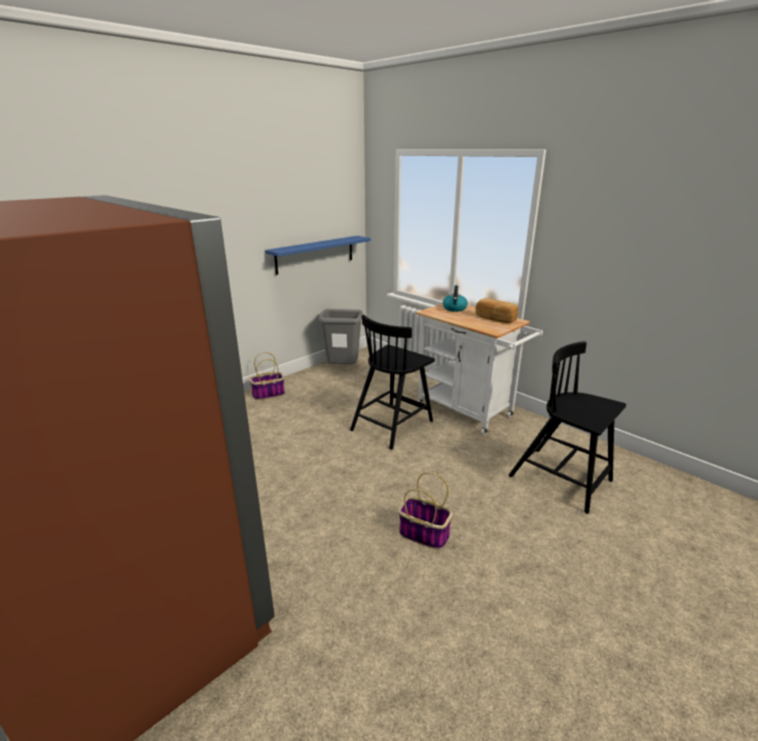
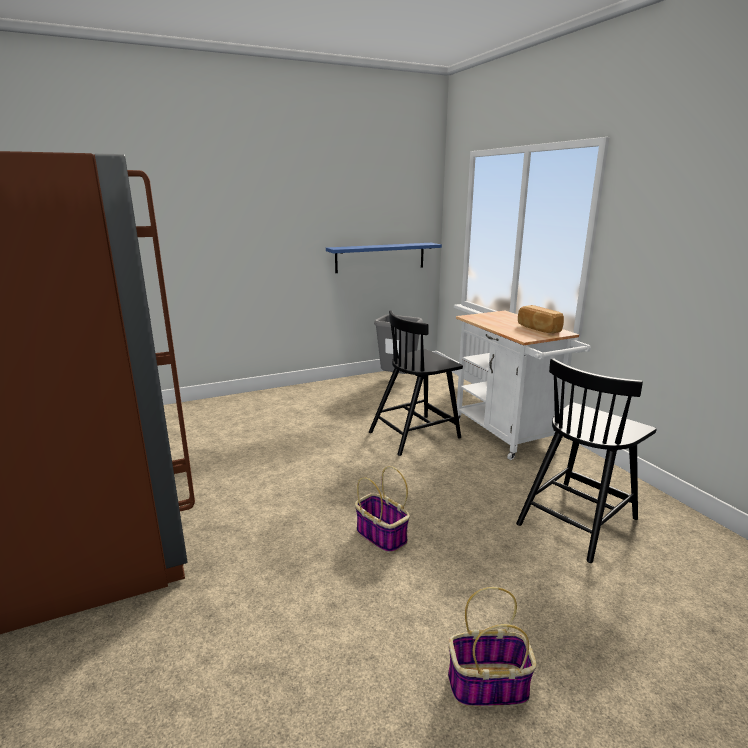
camera: 20 degrees right, 5 degrees down
(268, 394) = (312, 390): basket -> basket (487, 686)
(454, 308) = (501, 317): kettle -> none
(562, 479) = (577, 520): black chair -> black chair turned 105 degrees counterclockwise

